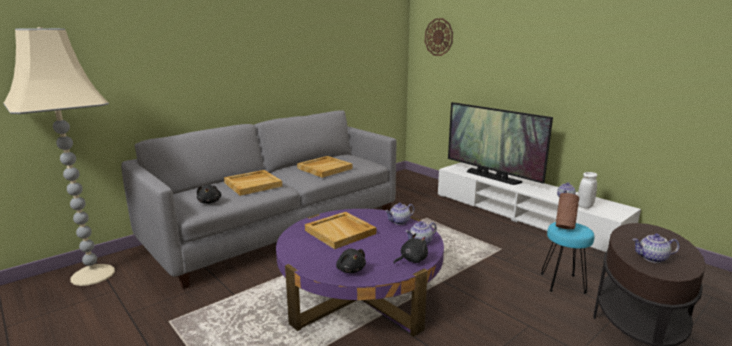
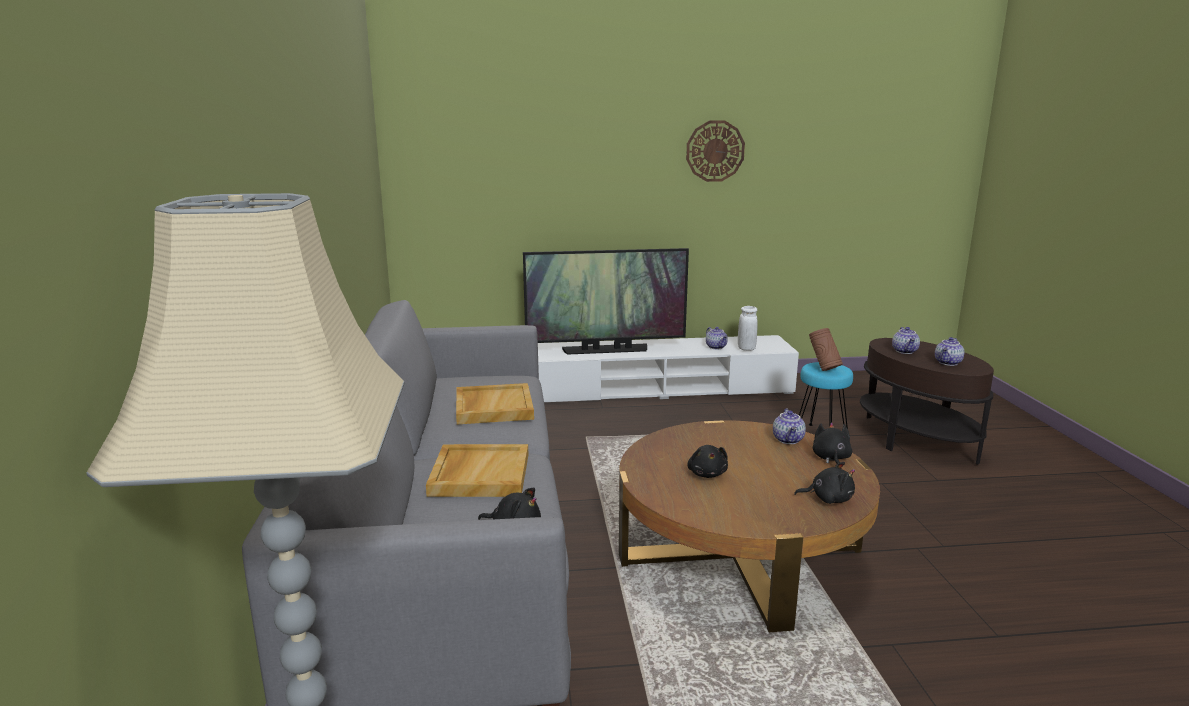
camera: 55 degrees left, 0 degrees up
(341, 232) = (707, 474): beige tray -> black plush toy
(360, 295) = (740, 553): purple coffee table -> brown coffee table
(399, 222) = (715, 432): teapot -> teapot (905, 351)
(438, 37) = (451, 148): wall clock -> wall clock (715, 151)

